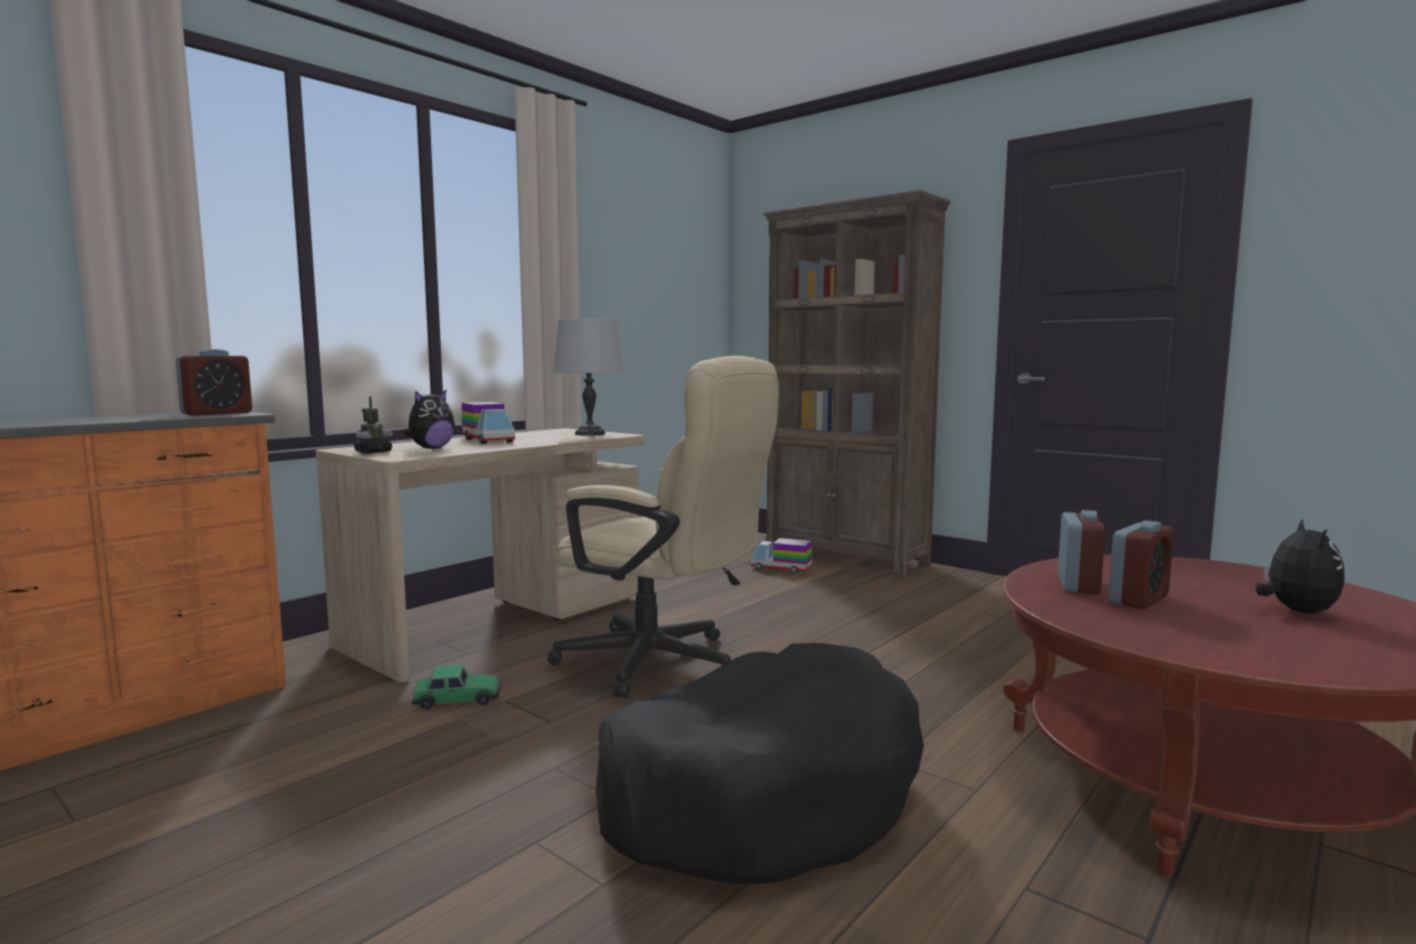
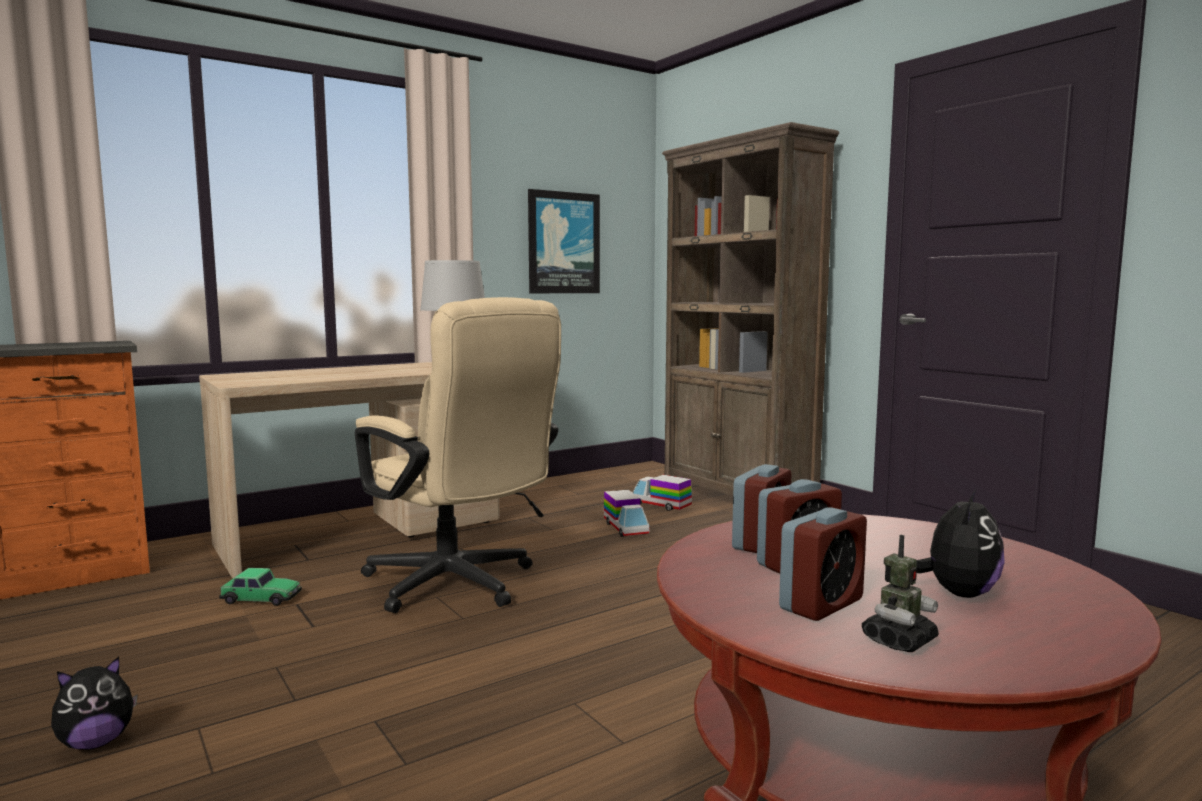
camera: 15 degrees right, 0 degrees up
(217, 413) = (99, 343): alarm clock -> alarm clock (821, 604)
(373, 452) = (232, 379): toy robot -> toy robot (899, 641)
(431, 448) = (286, 377): plush toy -> plush toy (96, 742)
(488, 440) = (353, 370): toy truck -> toy truck (625, 528)
(652, 303) = (563, 243): none -> picture
(761, 792) = (422, 714): black dog bed -> none

